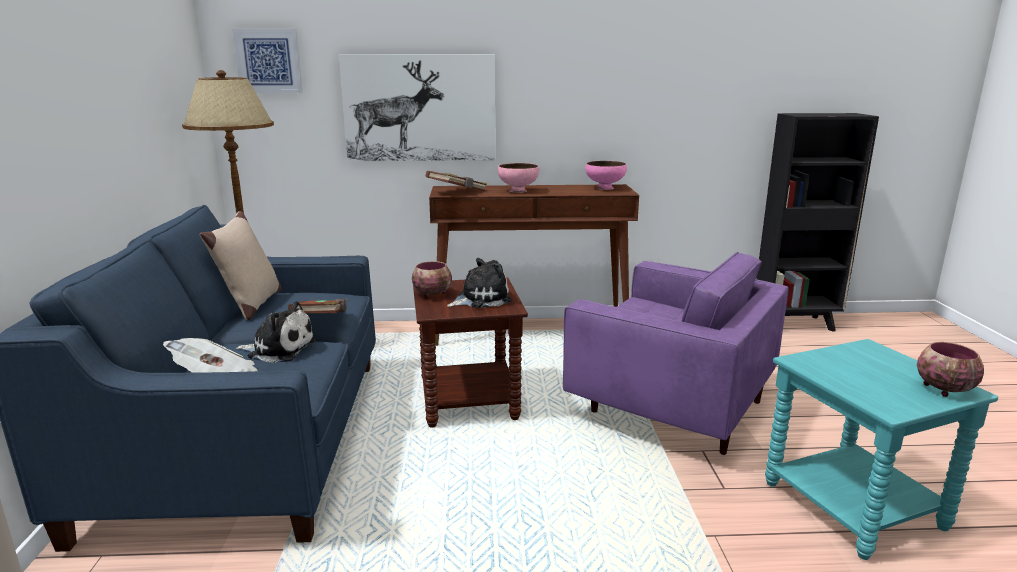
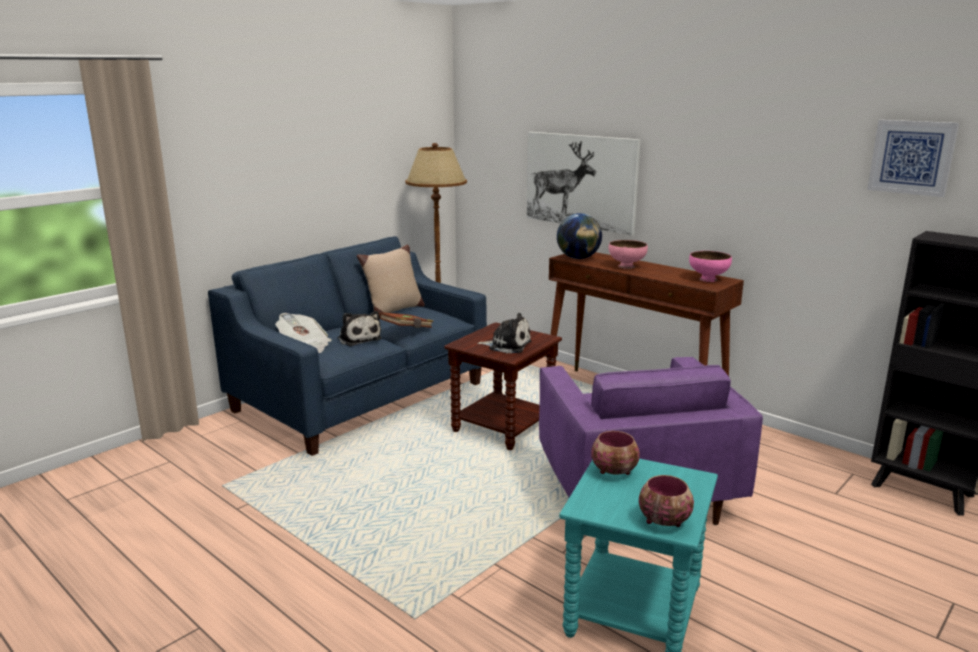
camera: 45 degrees right, 0 degrees up
(268, 61) = (488, 134): picture -> picture (911, 157)
(433, 294) = (487, 333): bowl -> bowl (615, 472)
(457, 192) = (578, 258): brown book -> globe

